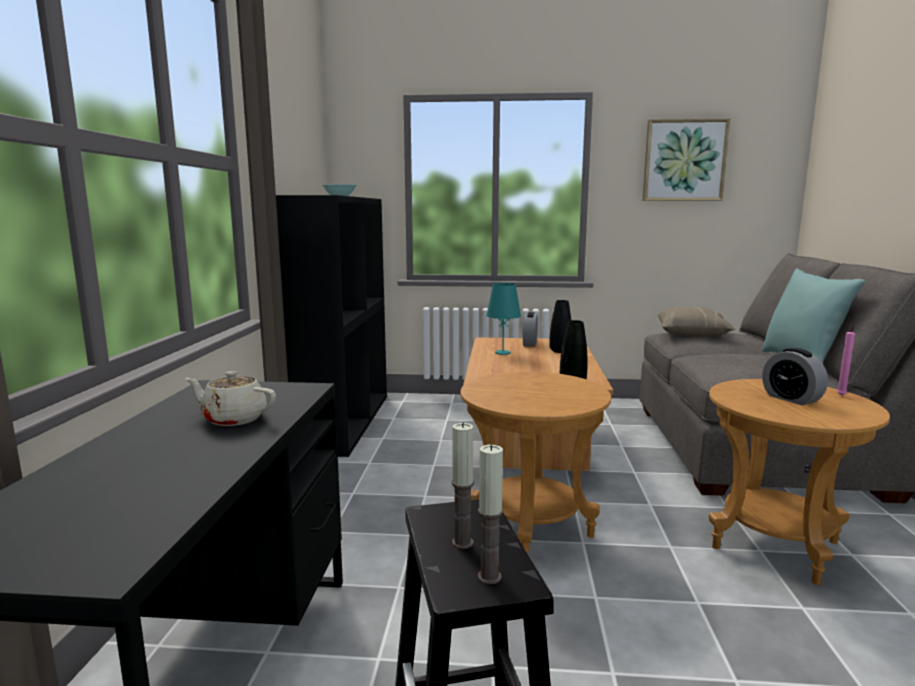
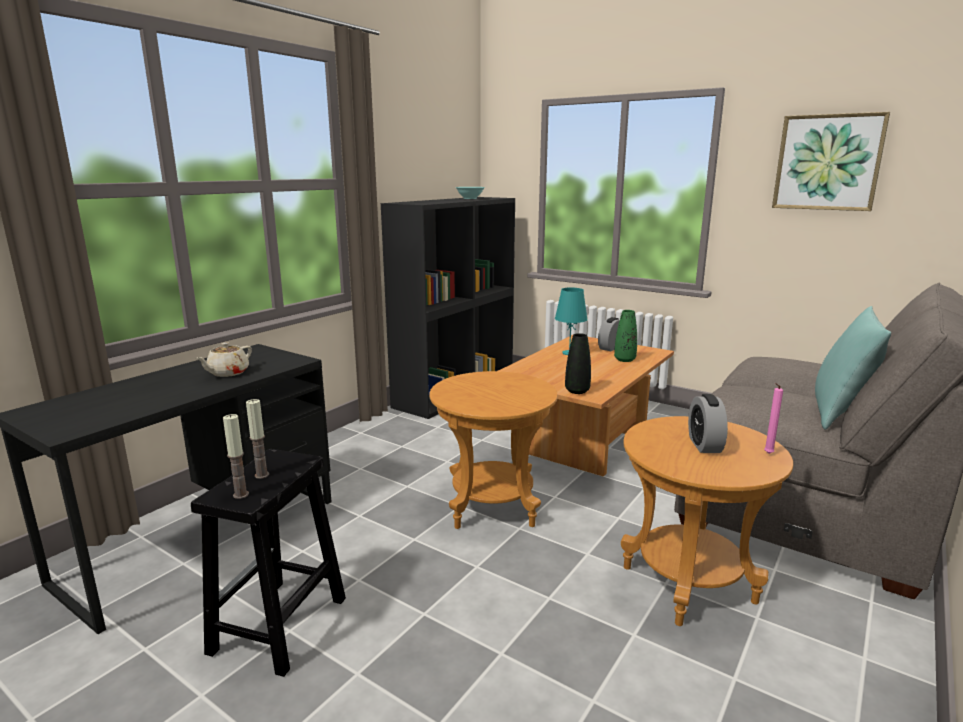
camera: 30 degrees right, 5 degrees up
(233, 419) = (227, 373): beige teapot -> beige teapot turned 105 degrees counterclockwise
(560, 351) = (624, 360): black vase -> green vase
(692, 334) = (785, 363): beige pillow -> none

